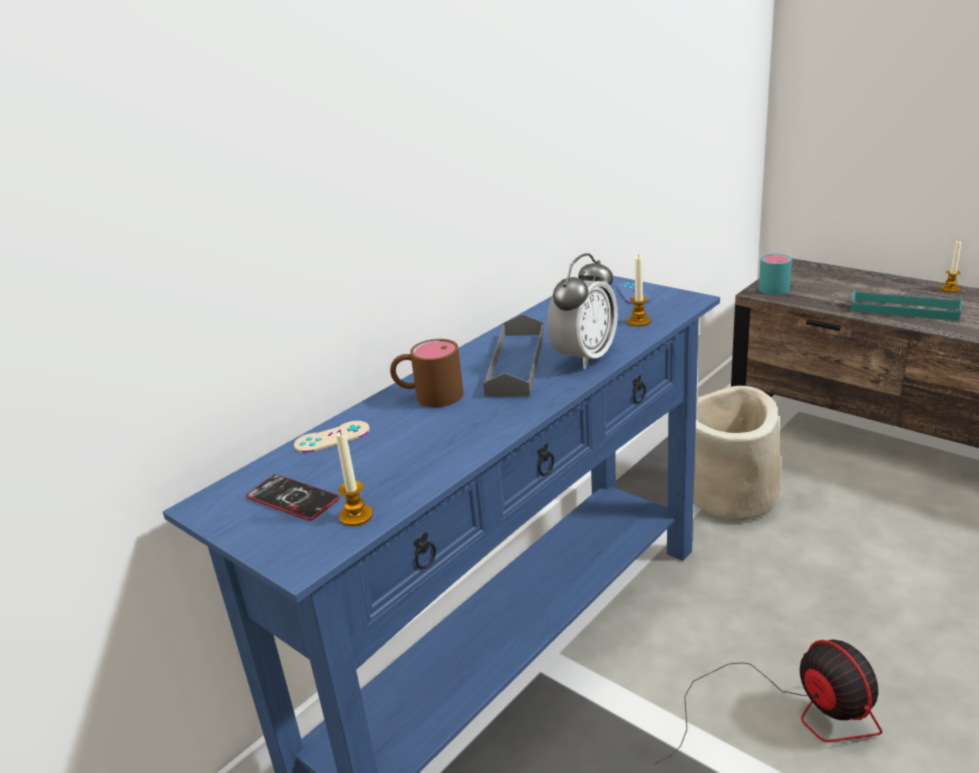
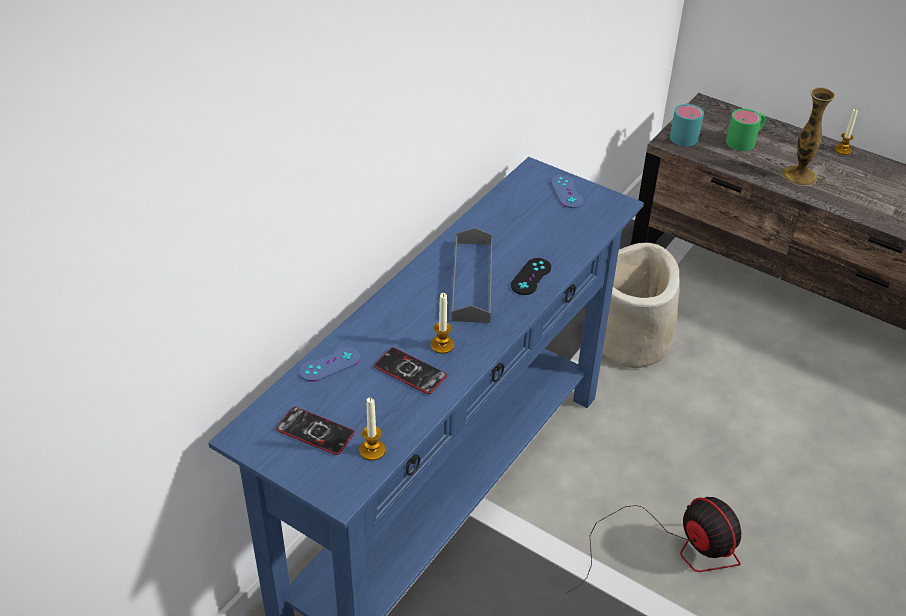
camera: 10 degrees left, 15 degrees up
(332, 437) = (329, 364): beige game controller -> blue game controller
(425, 441) = (410, 372): none -> phone
(428, 395) = (402, 318): brown mug -> none
(584, 357) = (531, 277): alarm clock -> black game controller
(639, 321) = (574, 232): candle -> candle (442, 345)
(840, 287) = (745, 141): none -> green mug
(904, 310) = (799, 175): turquoise tray -> vase

